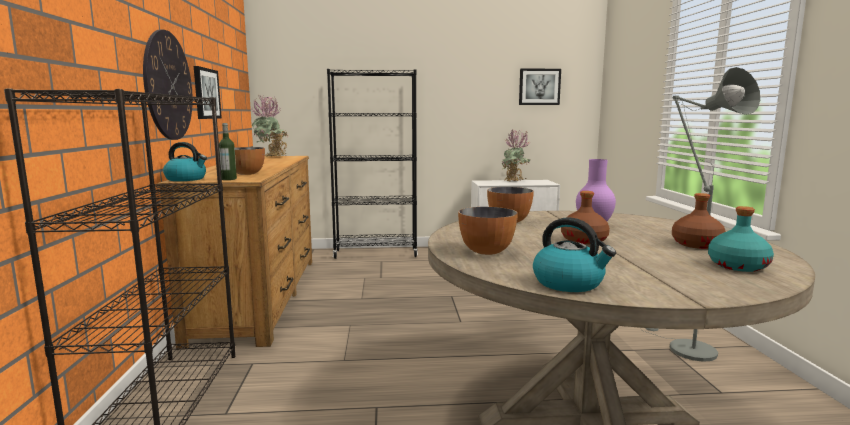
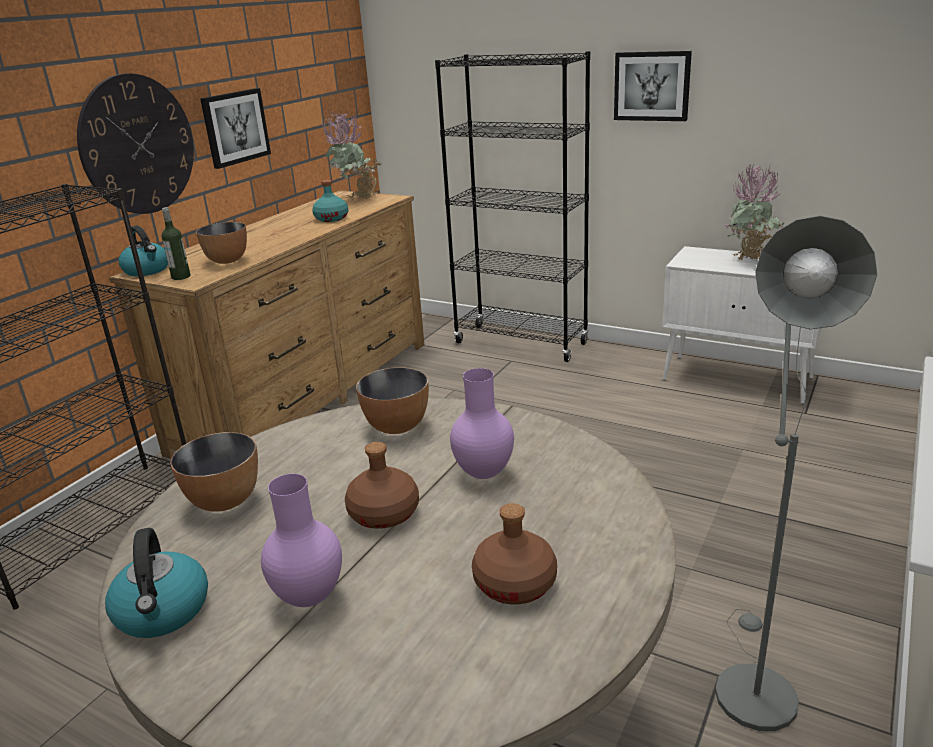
camera: 35 degrees right, 15 degrees up
(539, 87) = (837, 72): picture -> picture (652, 86)
(629, 264) = (309, 599): none -> purple vase
(737, 266) = (437, 667): turquoise bottle -> turquoise bottle (331, 218)

